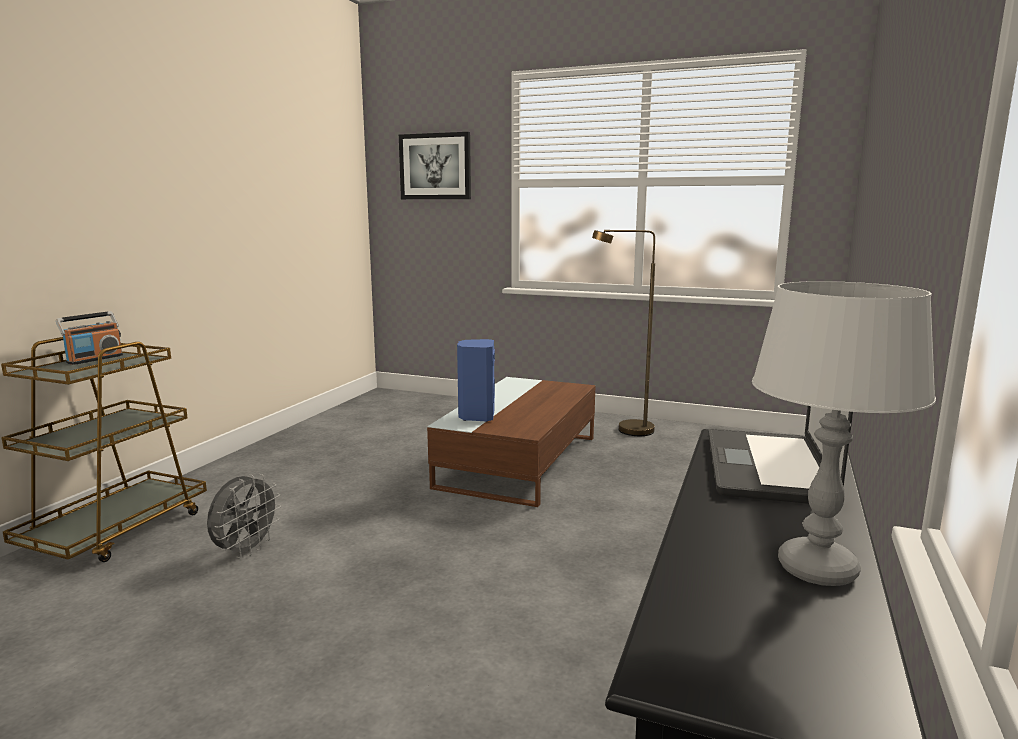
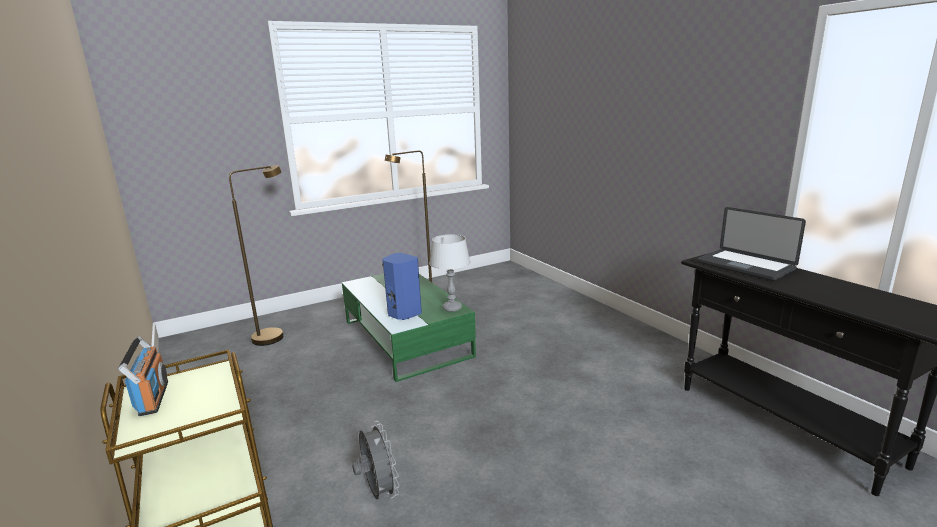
camera: 50 degrees left, 5 degrees up
(435, 166) = (196, 108): picture -> none
(438, 414) = (275, 335): none -> brown floor lamp
(519, 461) = (406, 338): brown coffee table -> green coffee table
(817, 569) = (851, 289): grey table lamp -> grey table lamp (452, 308)

